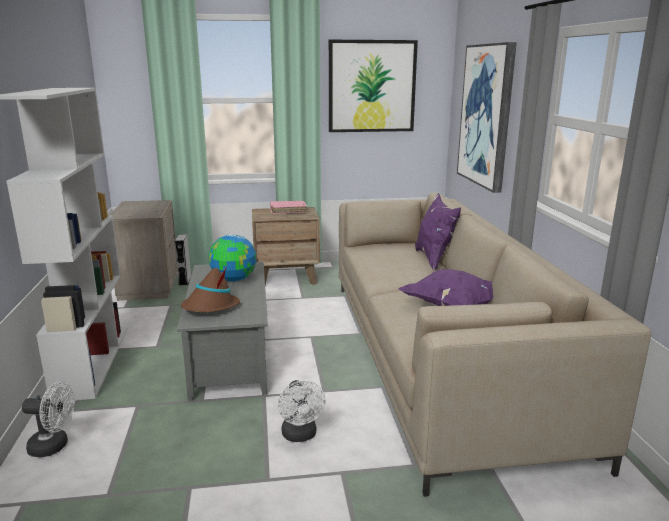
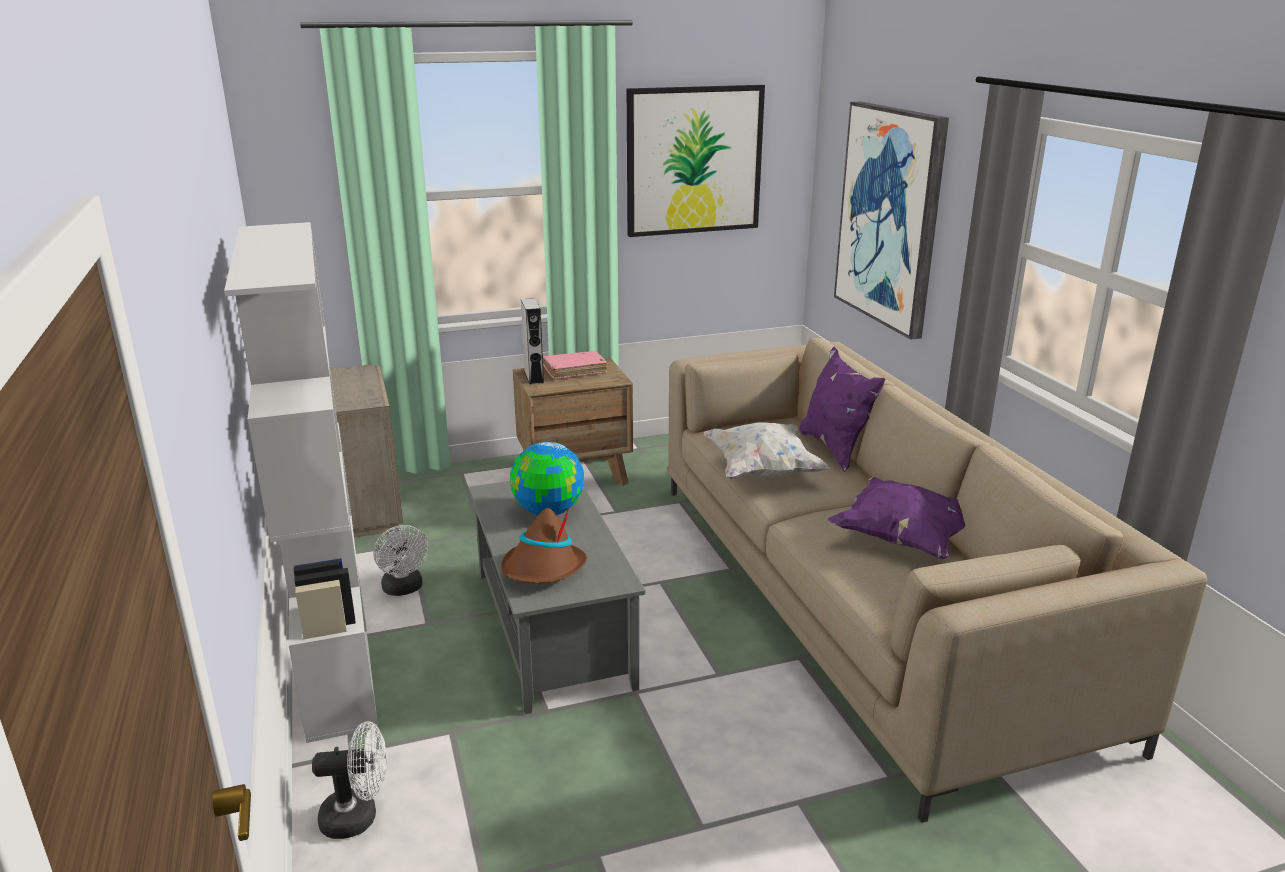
camera: 10 degrees left, 5 degrees up
(185, 281) = (411, 495): grey speaker -> grey speaker (534, 377)
(300, 436) = (717, 752): white fan -> white fan (404, 589)
(378, 267) = (761, 471): none -> white pillow

